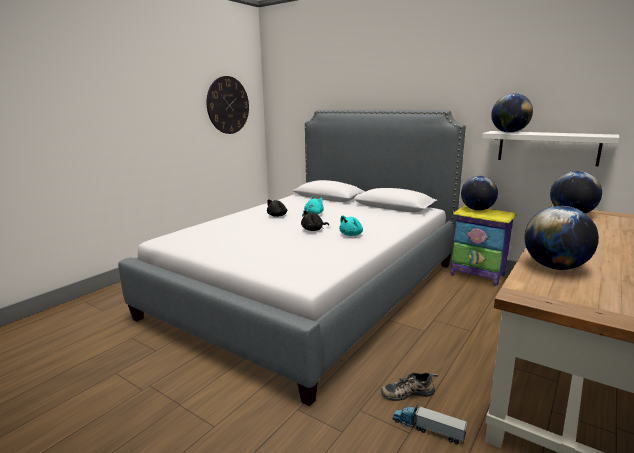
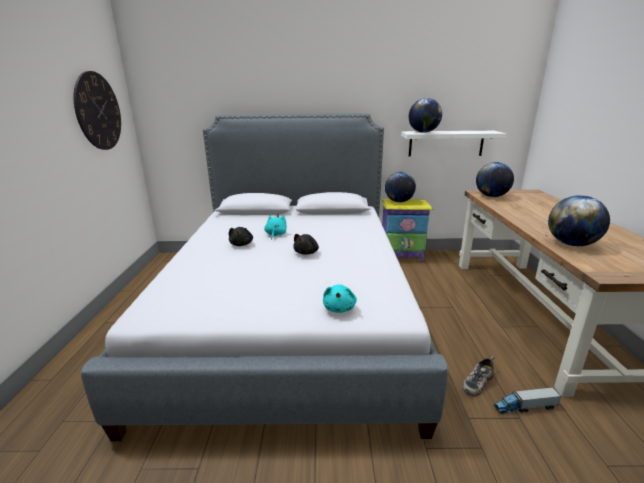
camera: 35 degrees left, 5 degrees up
(352, 234) = (349, 249): turquoise plush toy -> turquoise plush toy (339, 308)

